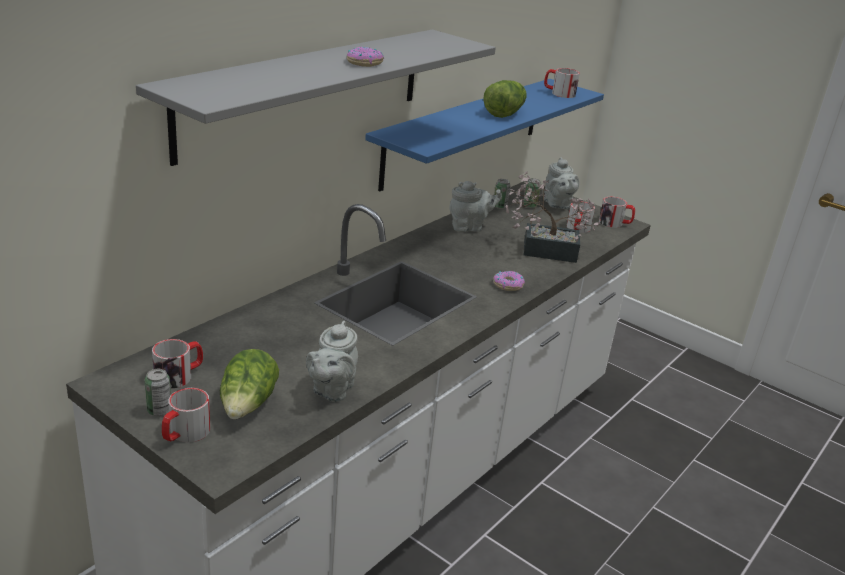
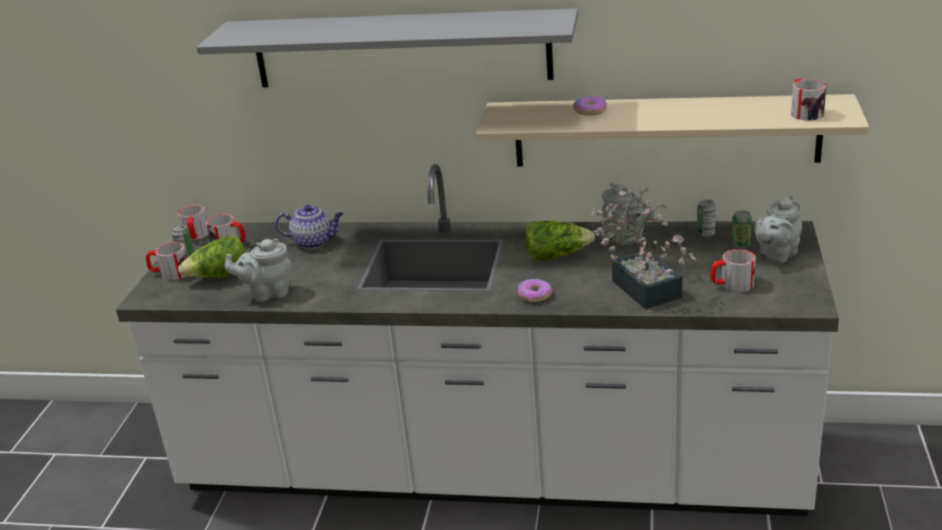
camera: 65 degrees right, 0 degrees up
(261, 331) = (314, 242): none -> teapot
(364, 62) = (402, 30): donut -> donut (590, 111)
(465, 131) = (665, 131): blue shelf -> beige shelf
(504, 112) = (667, 116): lettuce -> lettuce (556, 256)
(615, 223) = (794, 298): mug -> mug (195, 236)

